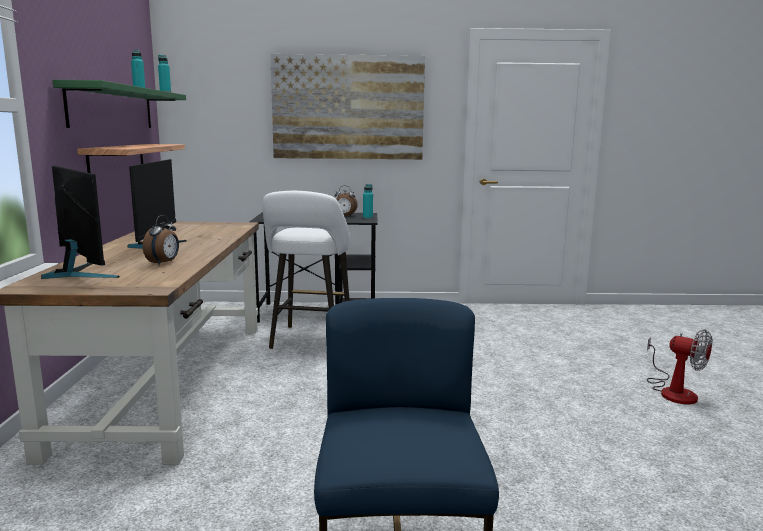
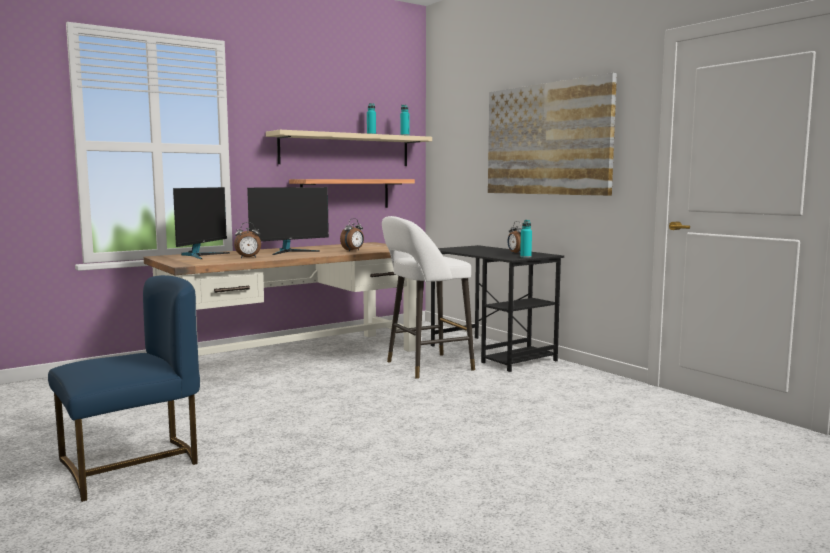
camera: 55 degrees right, 5 degrees down
(113, 108) = (345, 150): green shelf -> beige shelf
(212, 234) = (353, 250): none -> alarm clock
(673, 391) = (598, 524): fan -> none

